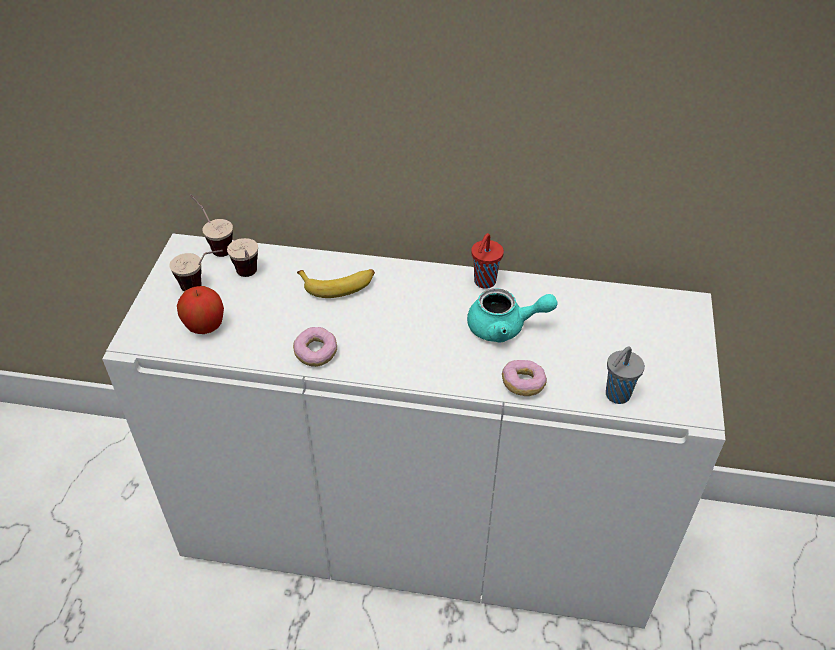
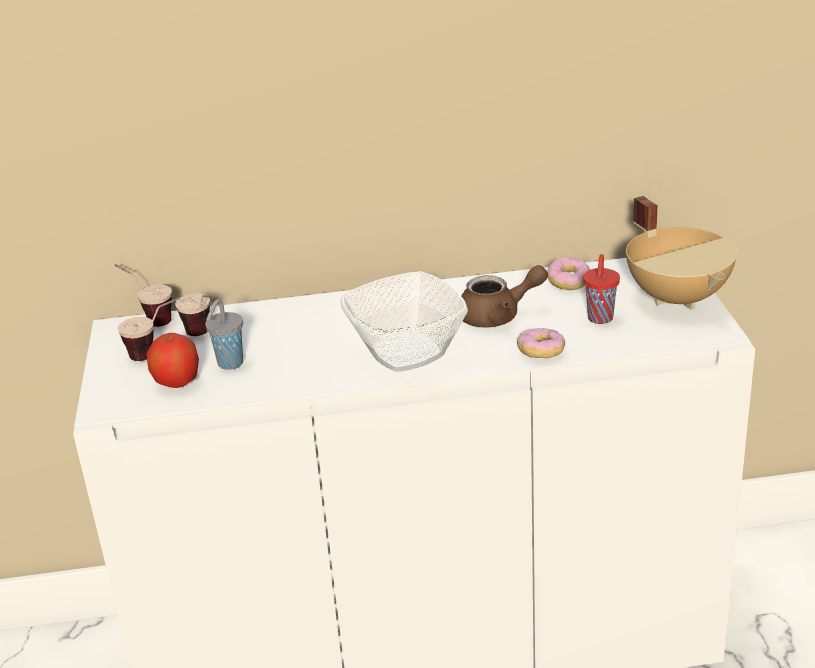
camera: 15 degrees left, 15 degrees down
(316, 353) = (313, 377): donut -> donut (568, 282)
(338, 285) = (305, 321): banana -> none
(404, 347) = (404, 352): none -> bowl
(484, 282) = (458, 288): red cup -> red cup (600, 319)
(504, 327) = (498, 316): turquoise teapot -> brown teapot
(616, 396) = (636, 340): grey cup -> grey cup (229, 364)
(679, 352) = (679, 297): none -> beige cooking pot

